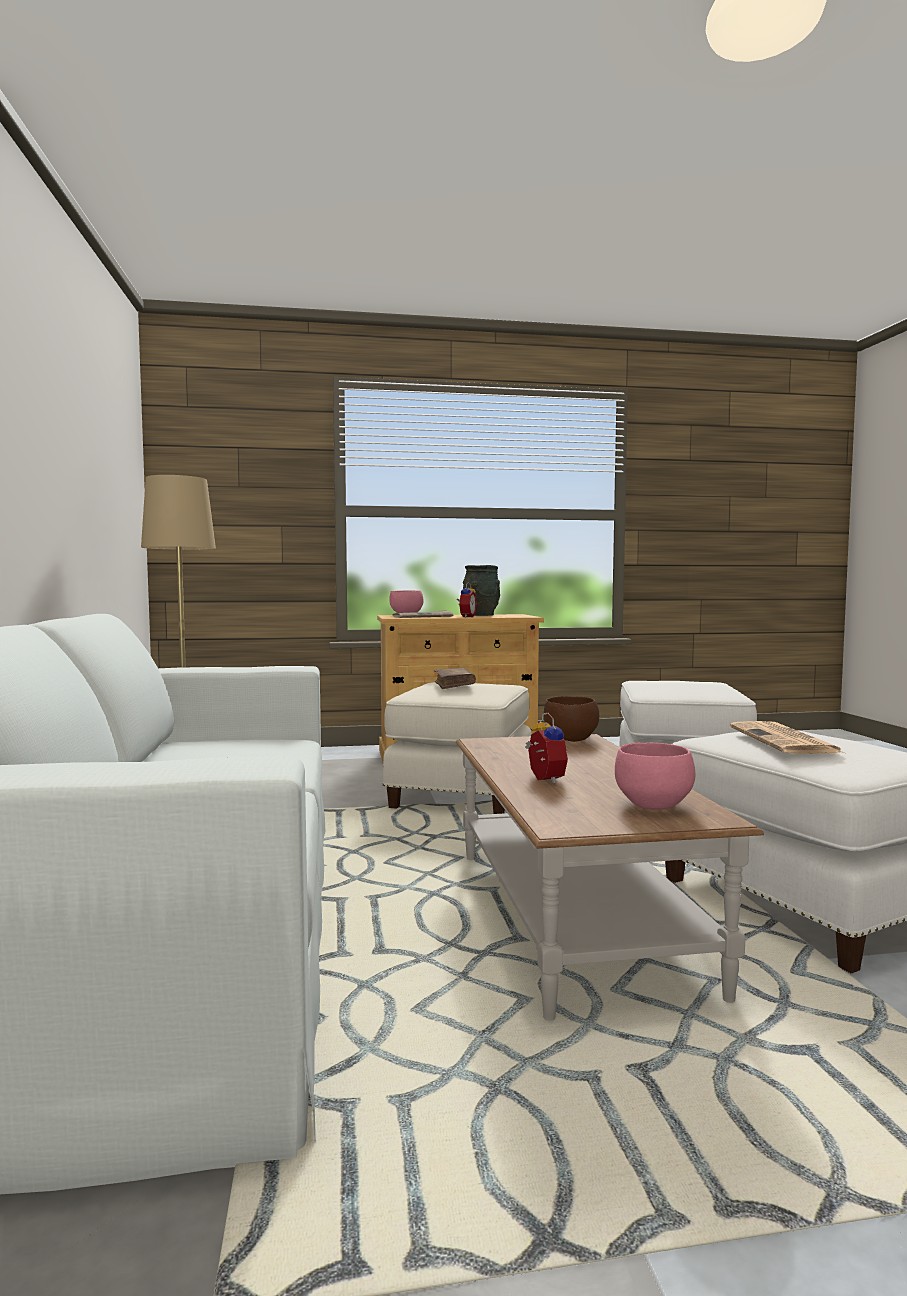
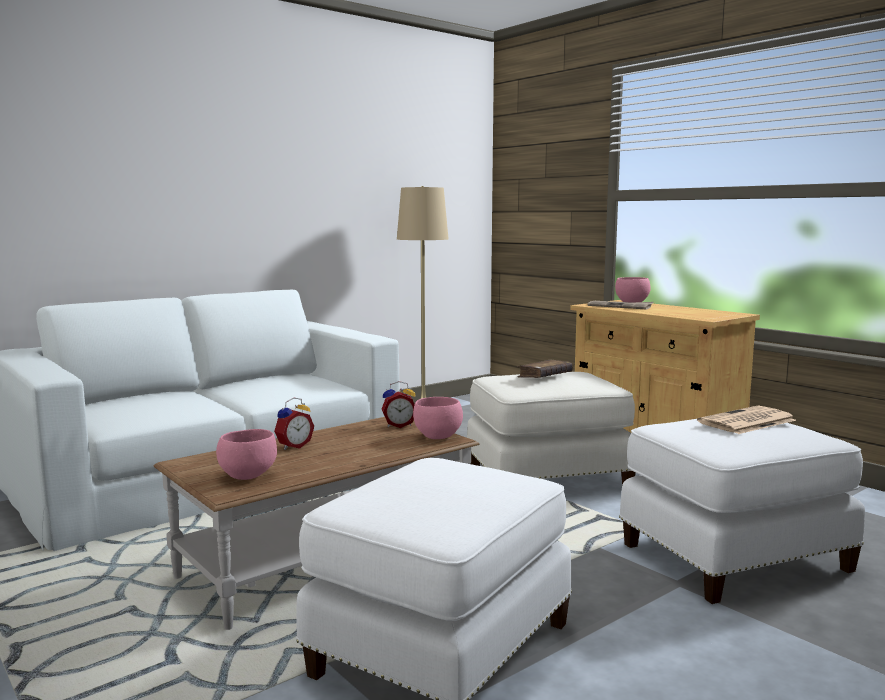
camera: 60 degrees right, 5 degrees up
(466, 617) = (650, 311): alarm clock -> alarm clock (399, 425)
(481, 615) = (694, 311): grey vase -> none
(571, 739) = (437, 437): brown bowl -> pink bowl
(785, 740) = (429, 479): newspaper -> newspaper (746, 422)

